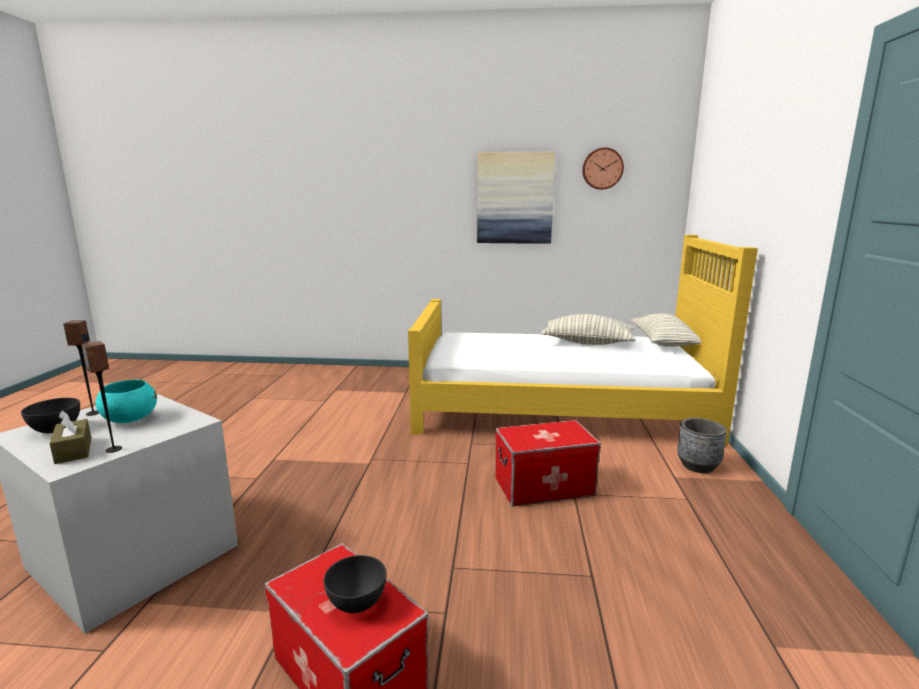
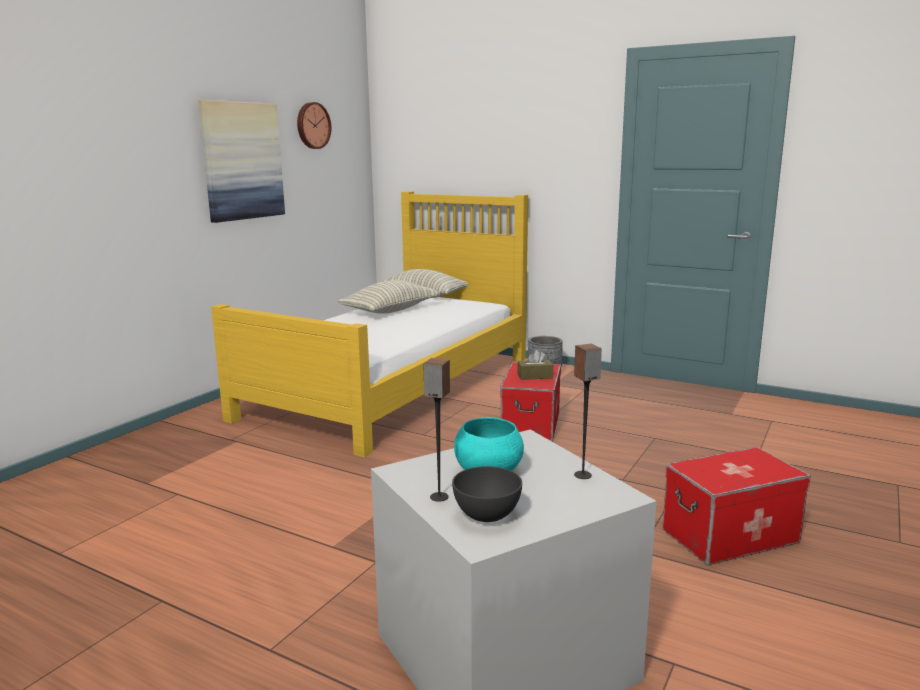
camera: 65 degrees left, 0 degrees up
(73, 450) = (572, 496): brown tissue box -> brown tissue box (535, 376)
(357, 602) = (744, 465): grey bowl -> none

